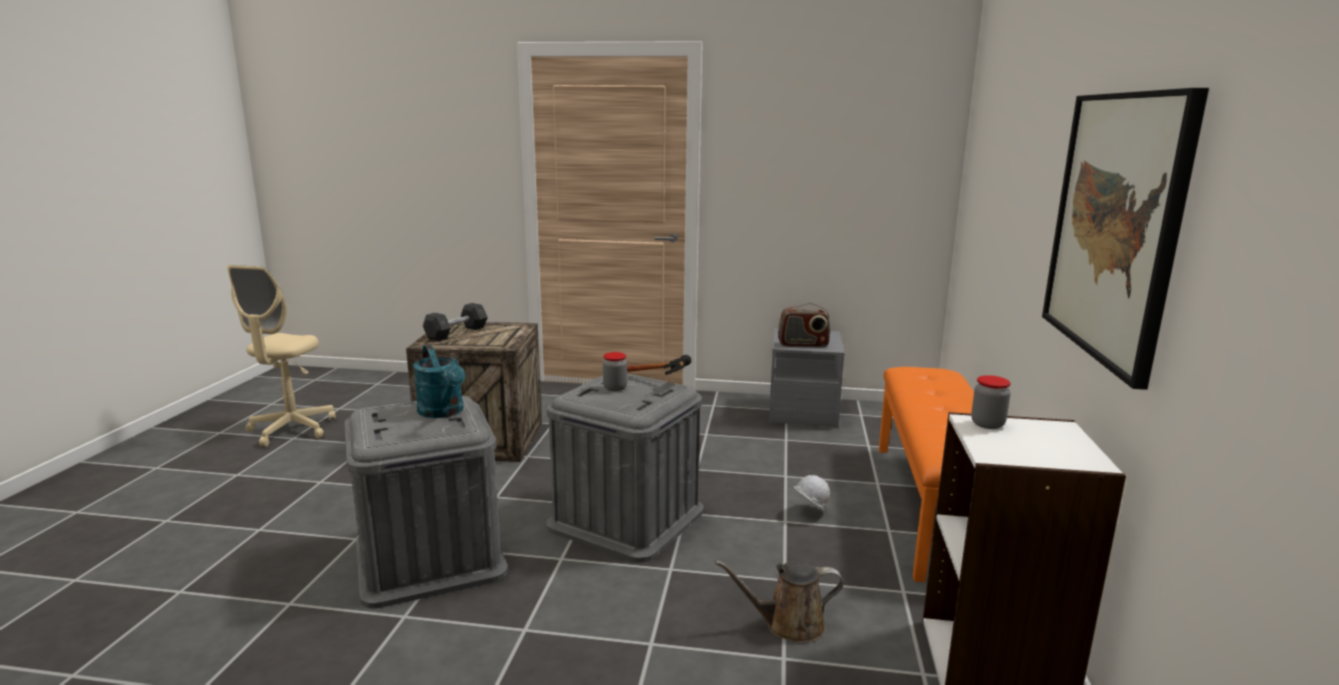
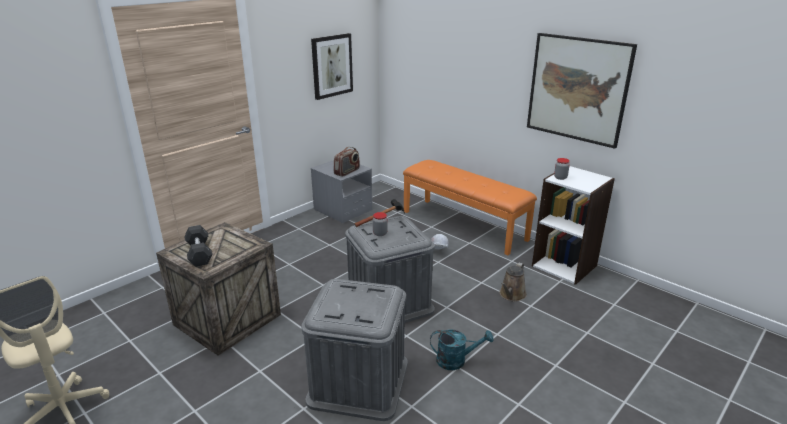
camera: 55 degrees left, 10 degrees up
(443, 412) = (355, 291): turquoise watering can -> turquoise watering can (456, 360)
(846, 177) = (332, 66): none -> picture

